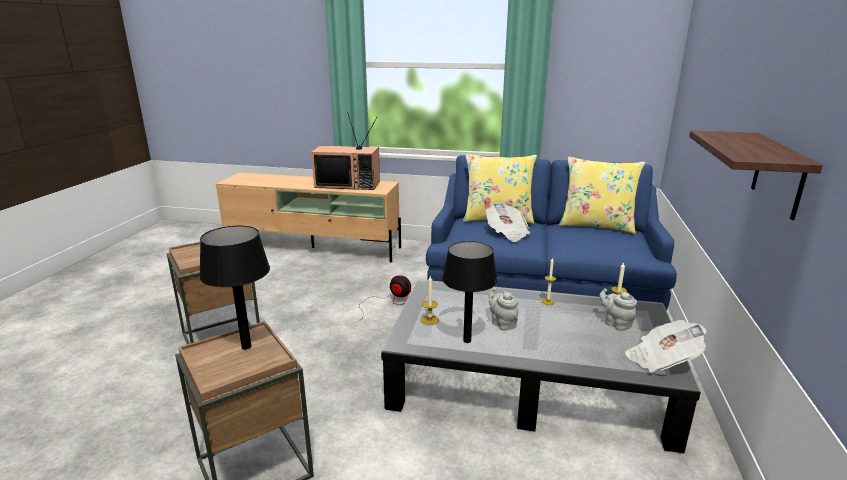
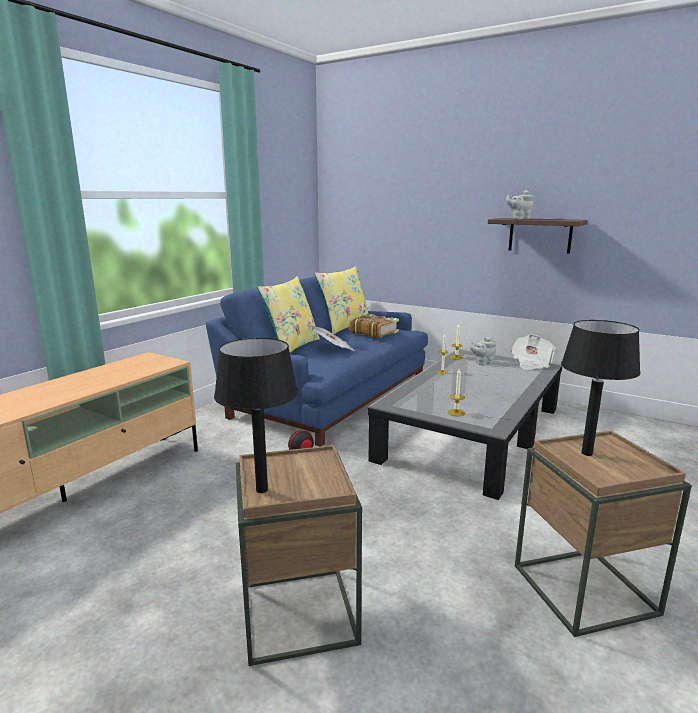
camera: 70 degrees left, 5 degrees down
(349, 184) = (110, 373): television -> none
(467, 341) = (496, 405): black table lamp -> black table lamp (262, 490)
(502, 323) = (471, 390): grey teapot -> grey teapot (519, 219)
(590, 239) = (373, 332): none -> book

